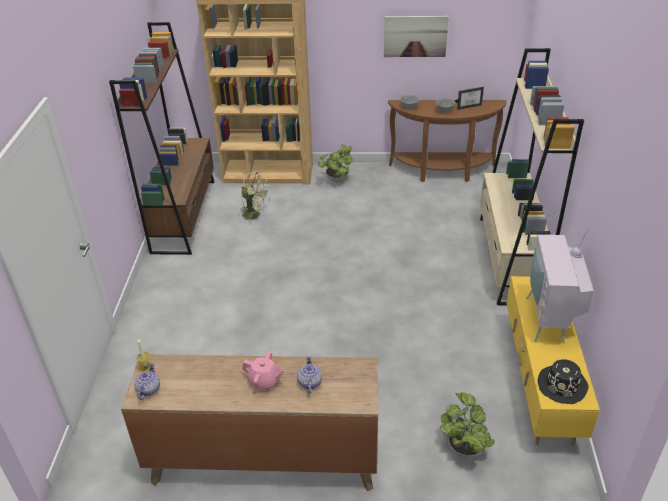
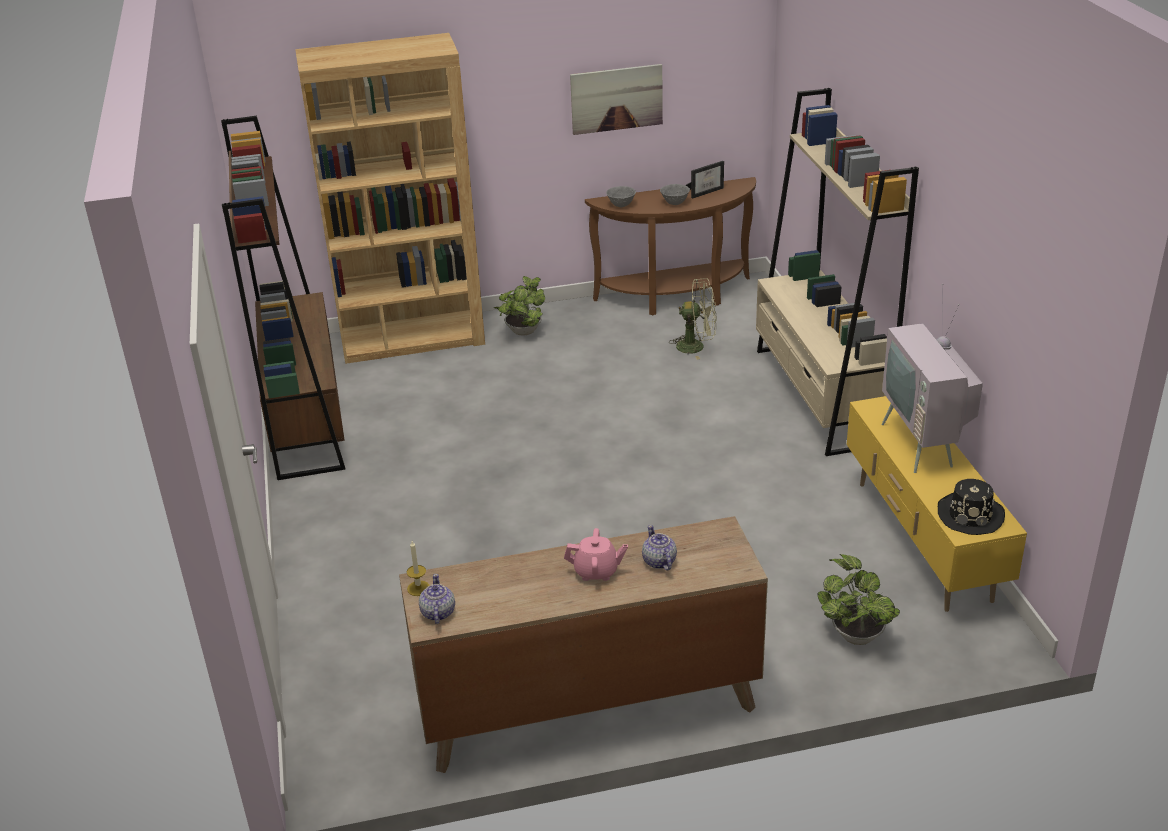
camera: 15 degrees left, 5 degrees down
(255, 215) = (420, 399): green fan -> green fan (696, 346)

